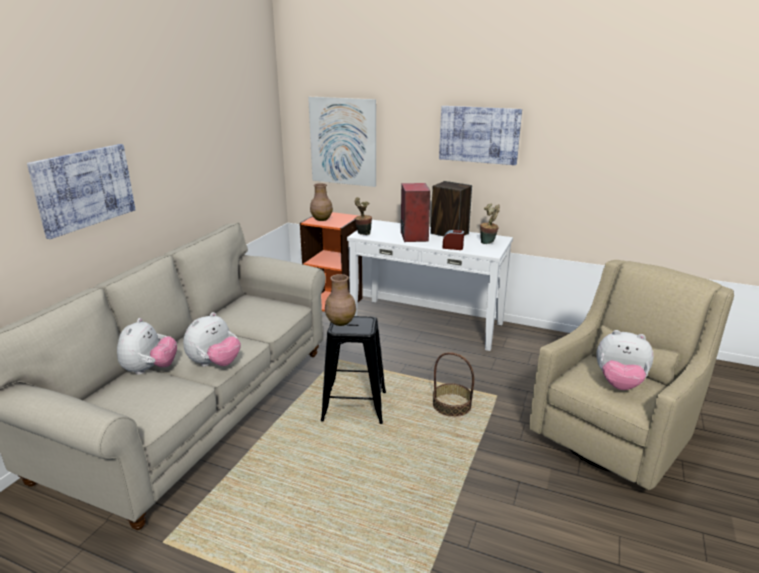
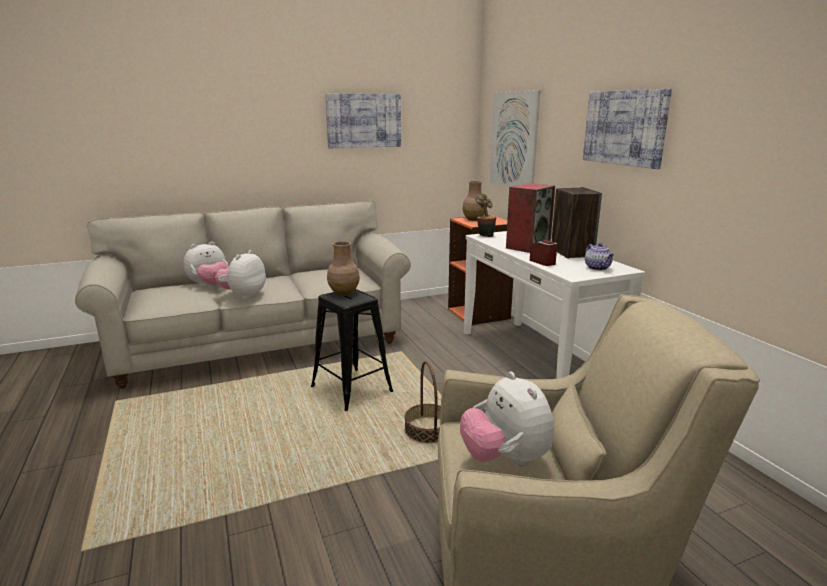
camera: 45 degrees right, 5 degrees down
(84, 188) = (223, 139): picture -> picture (364, 120)
(215, 364) = (243, 295): plush toy -> plush toy turned 120 degrees clockwise
(488, 242) = (598, 268): potted plant -> teapot

